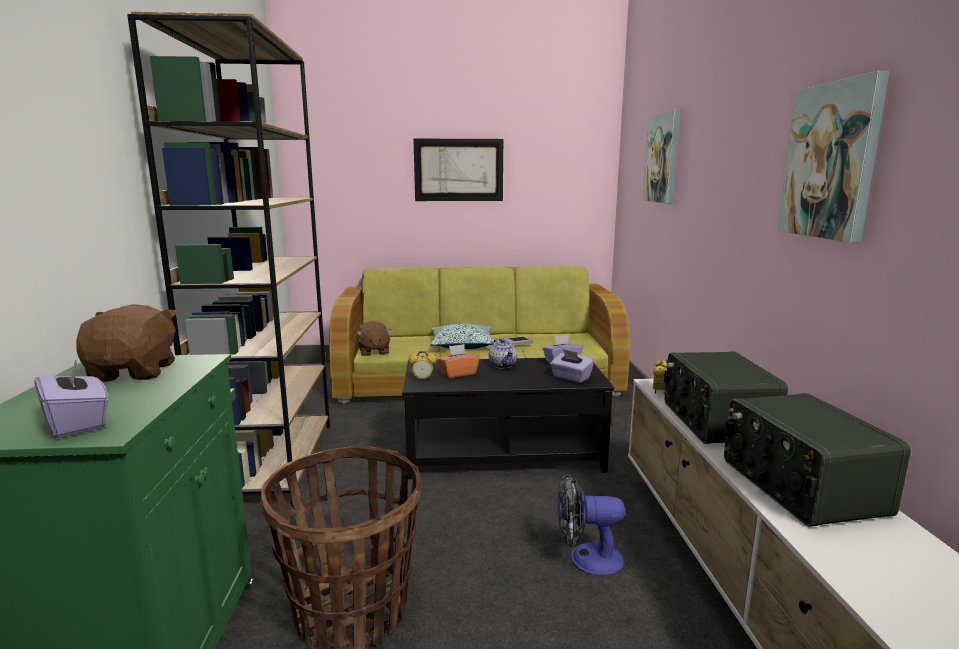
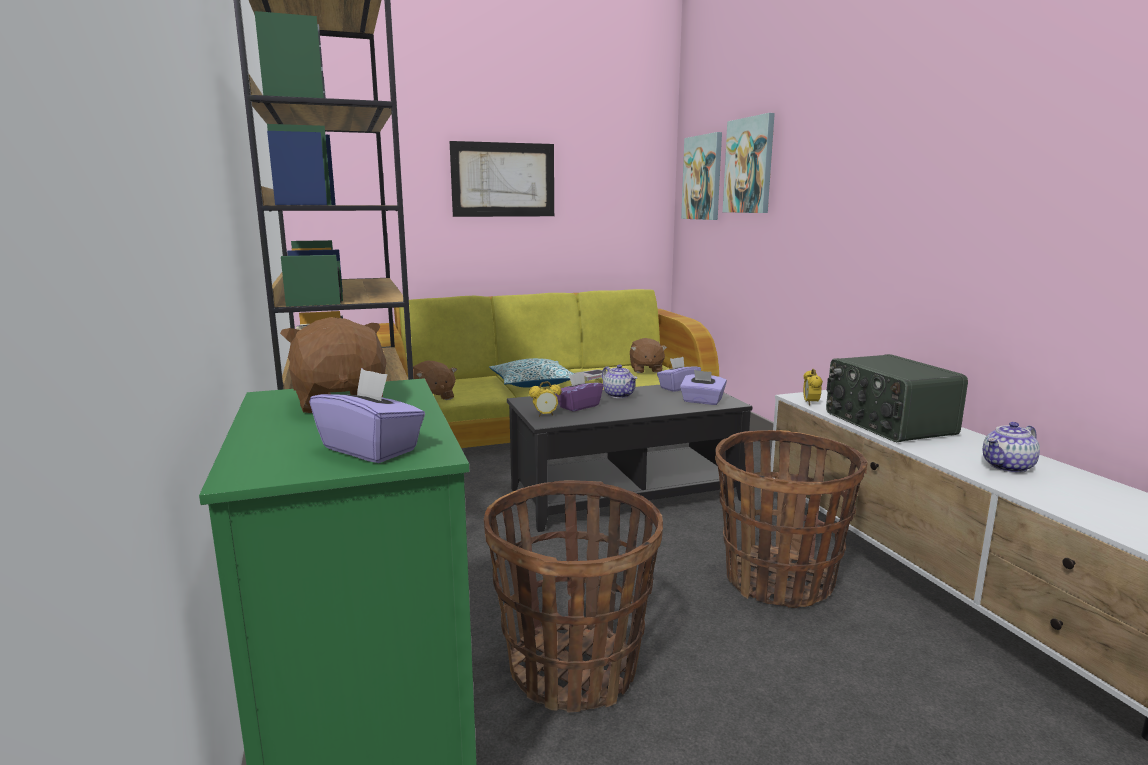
camera: 15 degrees left, 0 degrees up
(458, 373) = (578, 406): orange tissue box -> purple tissue box
(571, 339) = (646, 369): none -> brown plush toy
(586, 559) = (778, 581): fan -> basket
(799, 487) = (1008, 467): radio -> teapot
(831, 161) = (989, 158): picture -> picture (703, 177)

